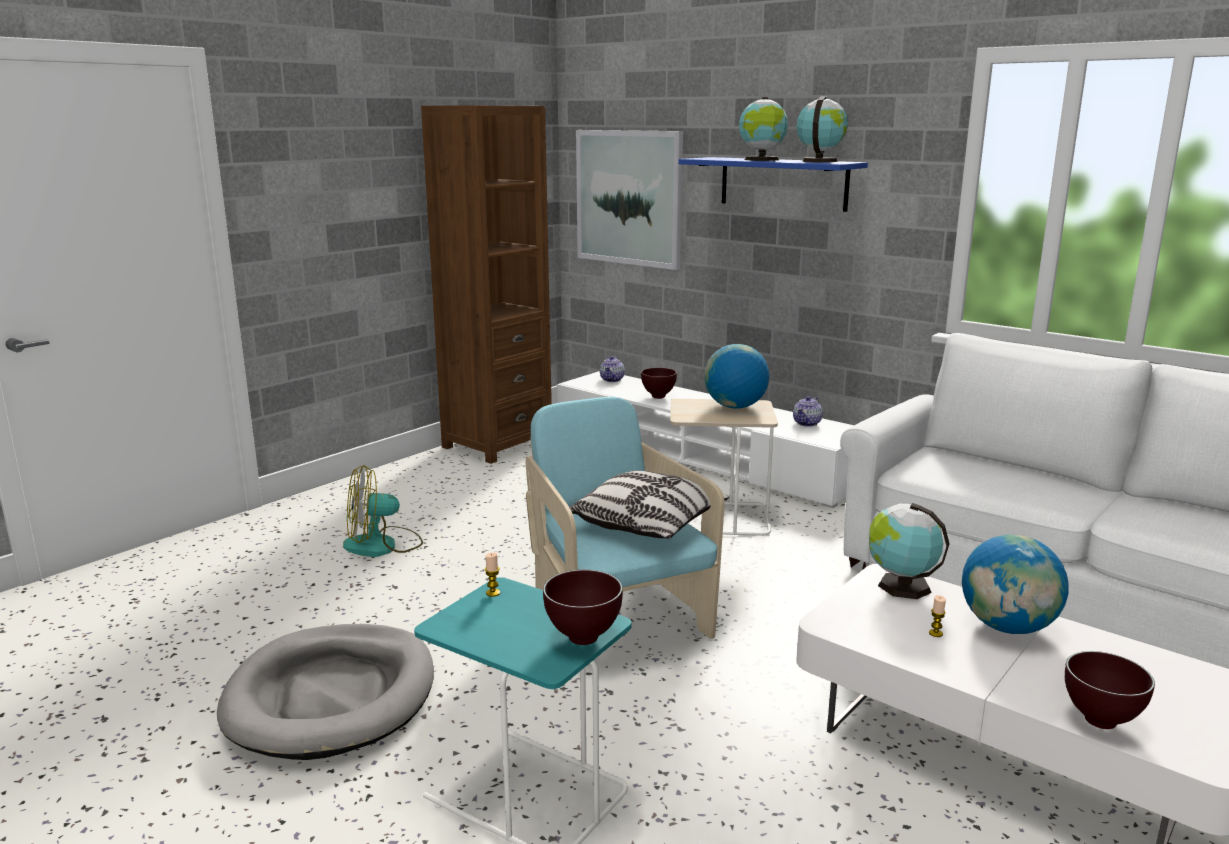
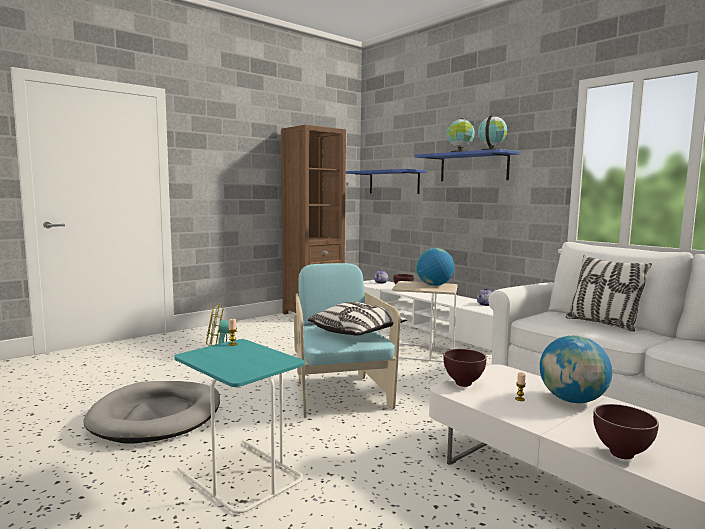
camera: 10 degrees right, 10 degrees down
(581, 639) = (267, 366): brown bowl -> brown bowl (462, 384)
(629, 198) = (393, 182): picture -> blue shelf
(901, 586) = (507, 375): globe -> none
(1015, 473) = (602, 324): none -> pillow

